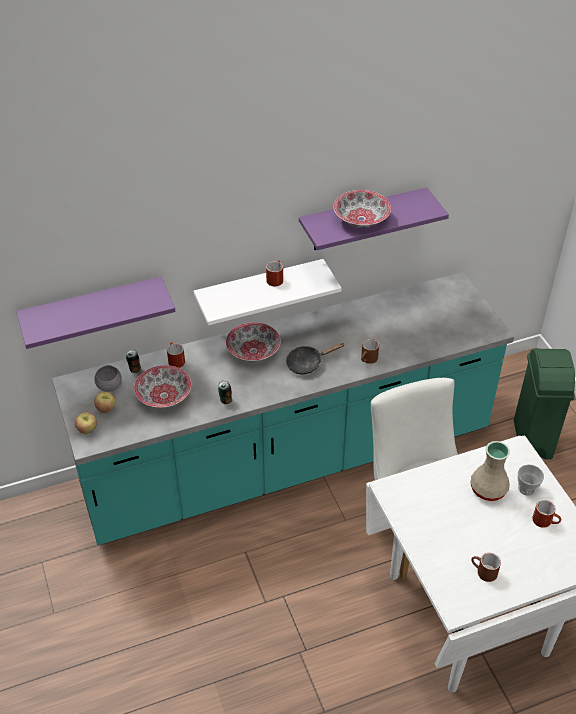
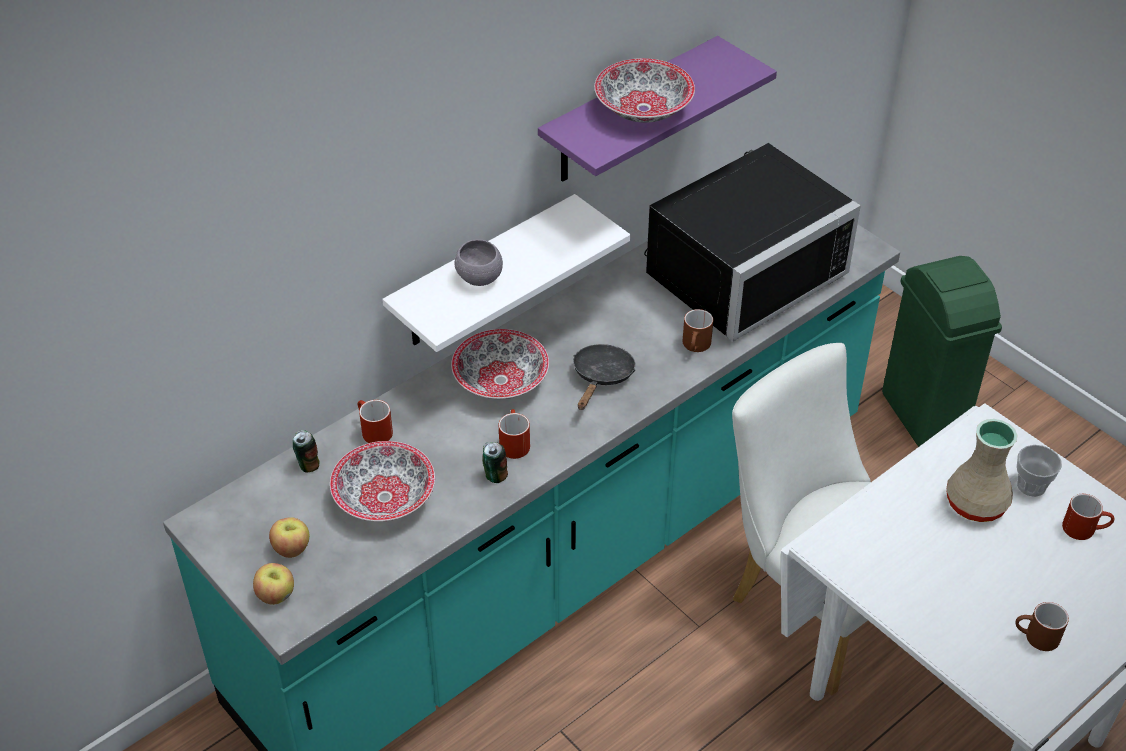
camera: 20 degrees left, 0 degrees up
(93, 310) = (223, 377): purple shelf -> none
(109, 386) = (278, 508): grey bowl -> grey bowl (479, 278)
(275, 278) = (512, 245): red mug -> red mug (513, 442)
(307, 363) = (601, 377): black frying pan -> black frying pan turned 150 degrees clockwise
(413, 323) = (738, 269): none -> black microwave

